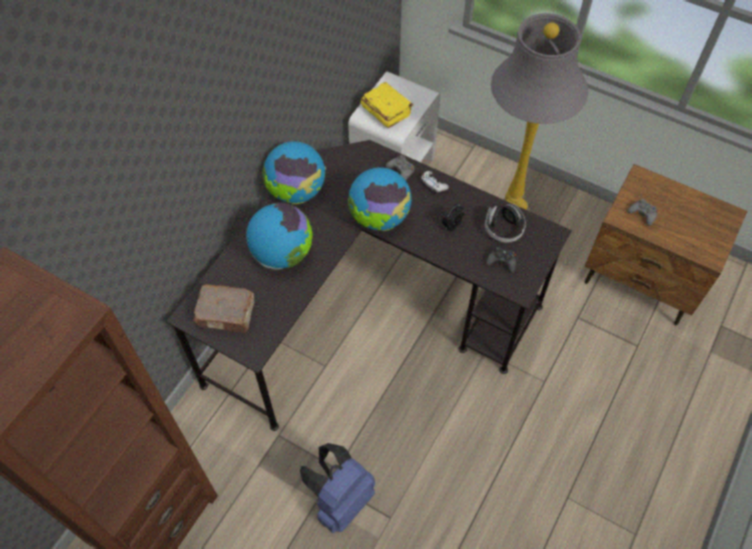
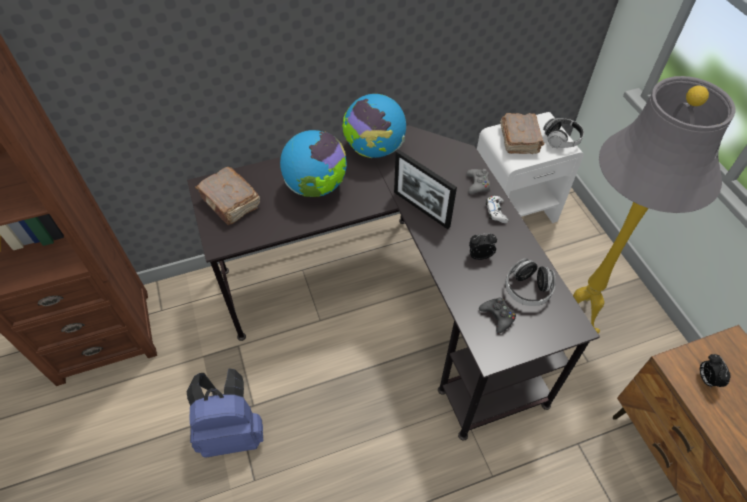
camera: 40 degrees right, 5 degrees down
(379, 218) = (421, 209): globe -> picture frame
(386, 111) = (519, 140): yellow book -> brown book
(416, 91) = (561, 139): none -> headphones
(643, 214) = (706, 379): grey game controller -> alarm clock

